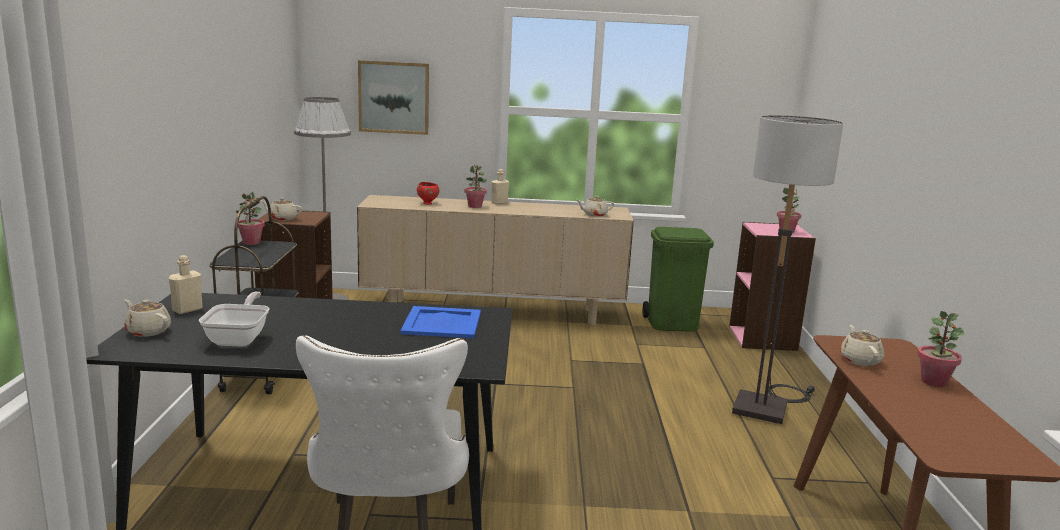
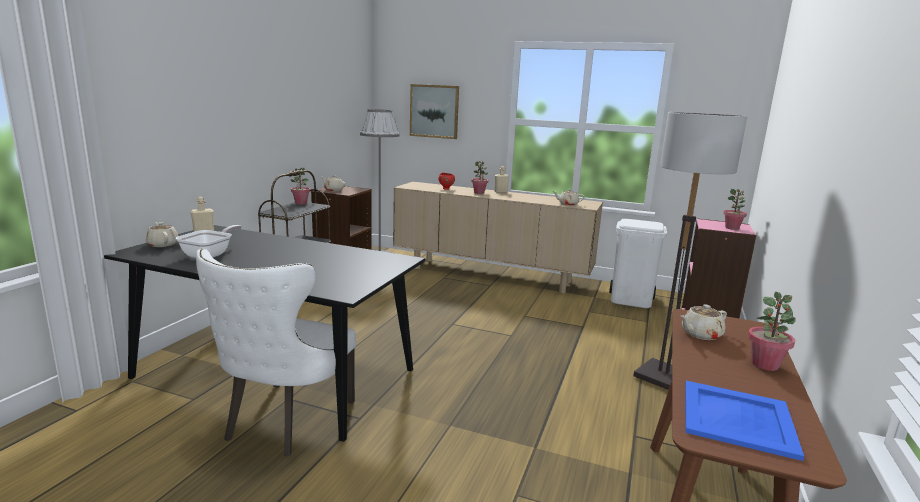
camera: 20 degrees right, 0 degrees up
(441, 323) = (358, 261): blue tray -> blue tray (736, 418)
(672, 324) = (631, 300): green trash can -> white trash can
(859, 360) = (700, 334): beige teapot -> beige teapot turned 135 degrees counterclockwise

